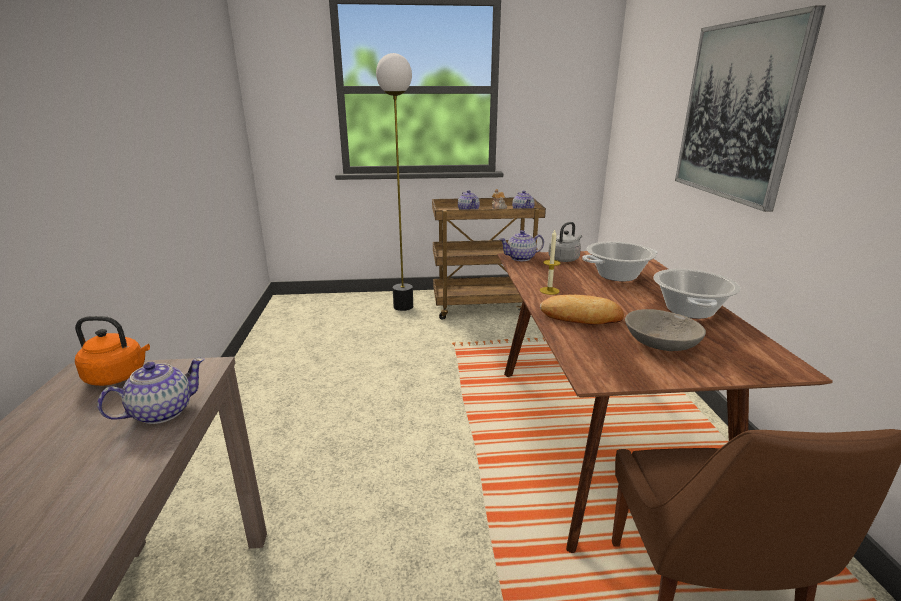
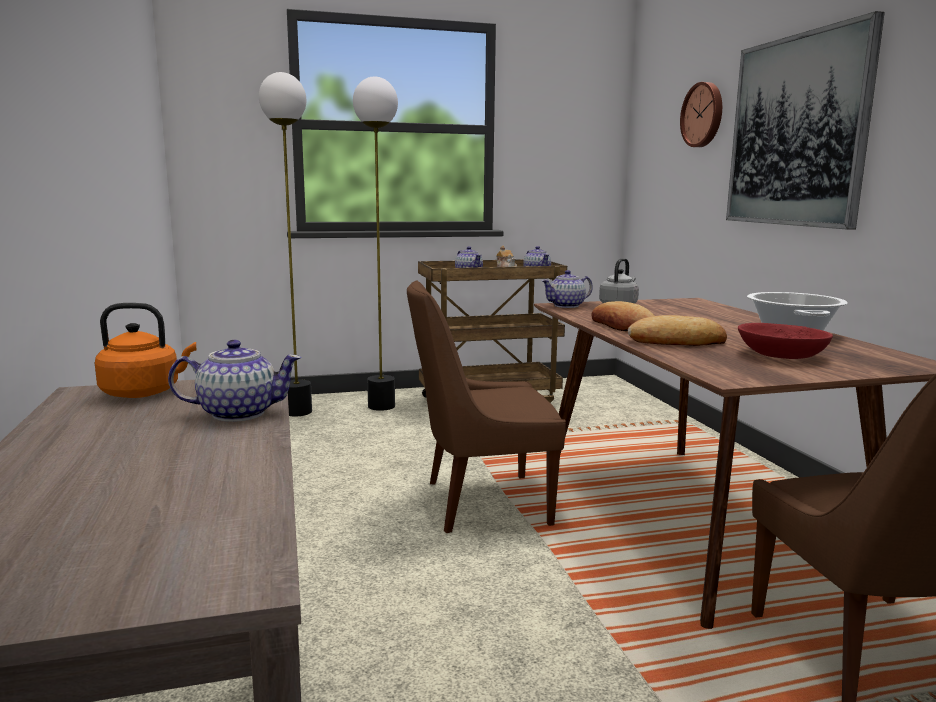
camera: 10 degrees left, 10 degrees down
(161, 412) = (238, 413): teapot -> teapot turned 45 degrees clockwise
(342, 308) = (297, 412): none -> floor lamp
(442, 407) = (481, 503): none -> brown chair
(549, 291) = (623, 326): candle -> bread
(617, 275) = (690, 314): cooking pot -> none
(660, 343) = (781, 355): grey bowl -> red bowl
(669, 83) = (703, 115): none -> wall clock

